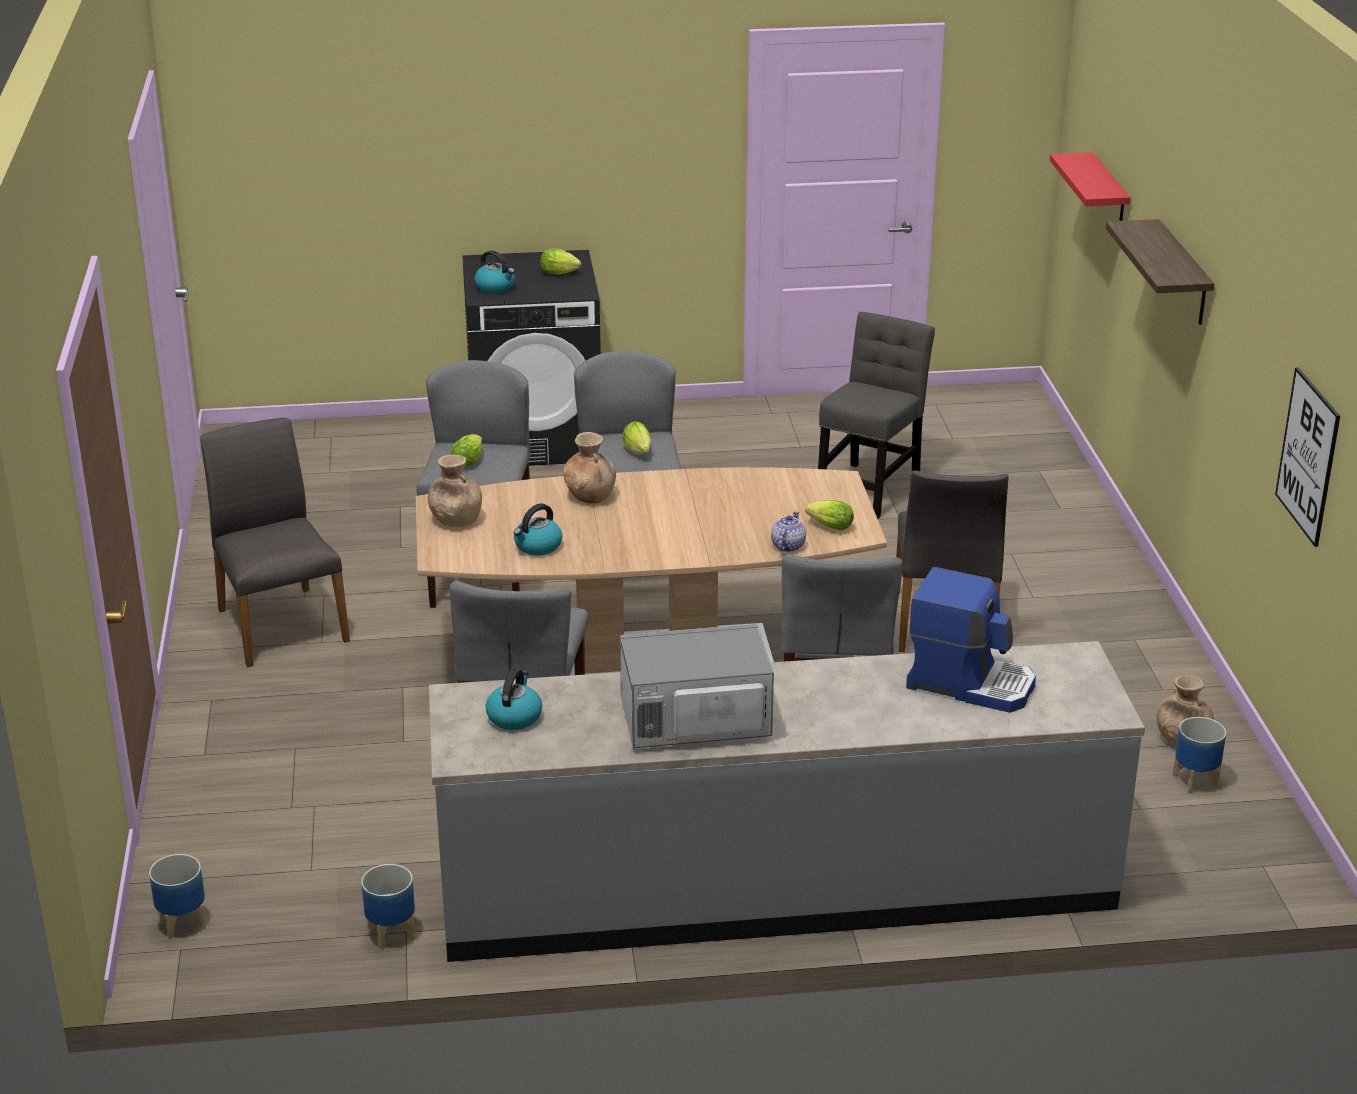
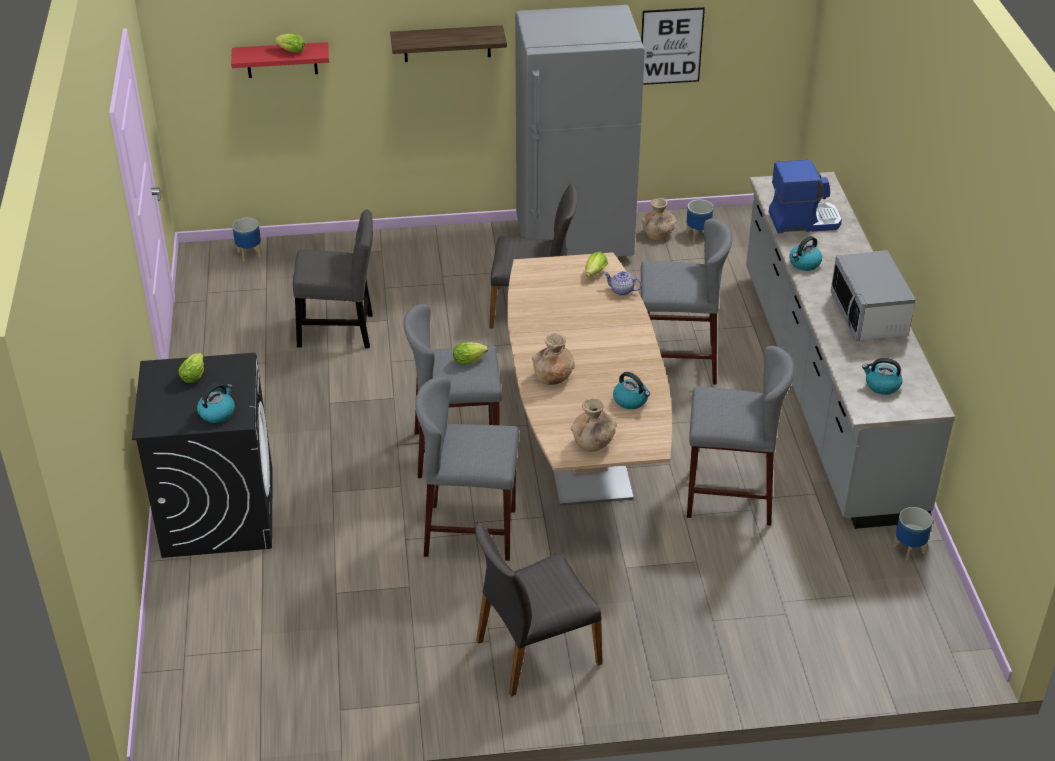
camera: 90 degrees left, 10 degrees up
(182, 923) = (925, 655): planter -> planter (249, 254)
(469, 460) = (481, 448): lettuce -> lettuce (290, 51)
(838, 673) = (804, 263): none -> kettle
(869, 488) = (340, 331): grey chair -> grey chair turned 150 degrees clockwise
(970, 683) = (804, 220): coffee machine -> coffee machine turned 60 degrees clockwise
(1130, 660) = (574, 243): none -> grey fridge

